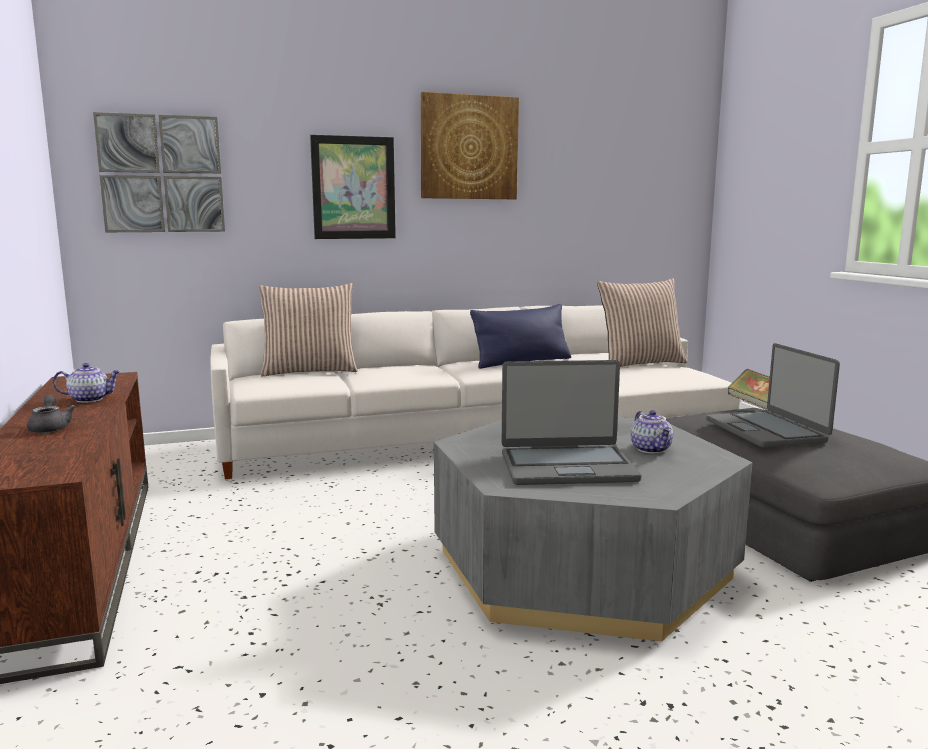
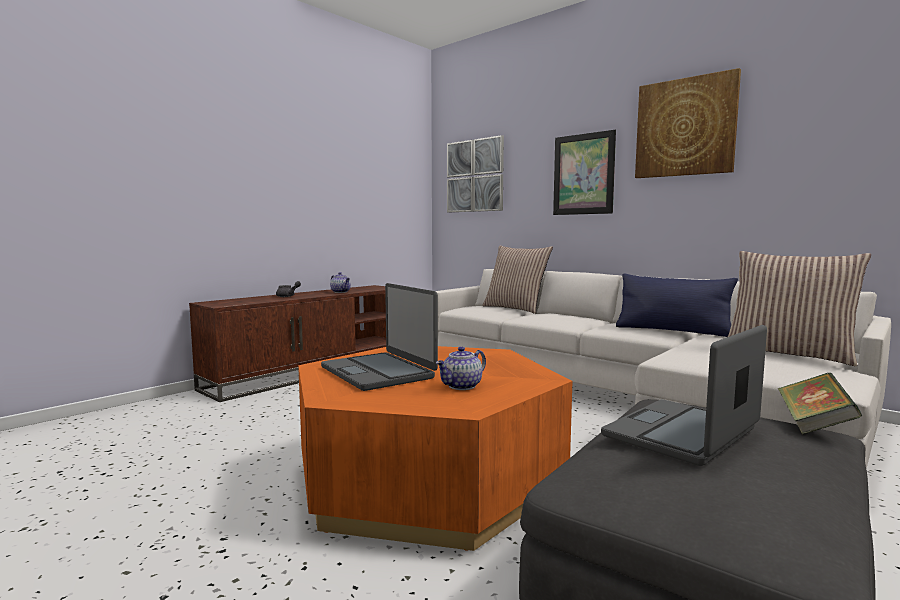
camera: 60 degrees right, 5 degrees down
(582, 565) = (428, 478): grey coffee table -> orange coffee table

